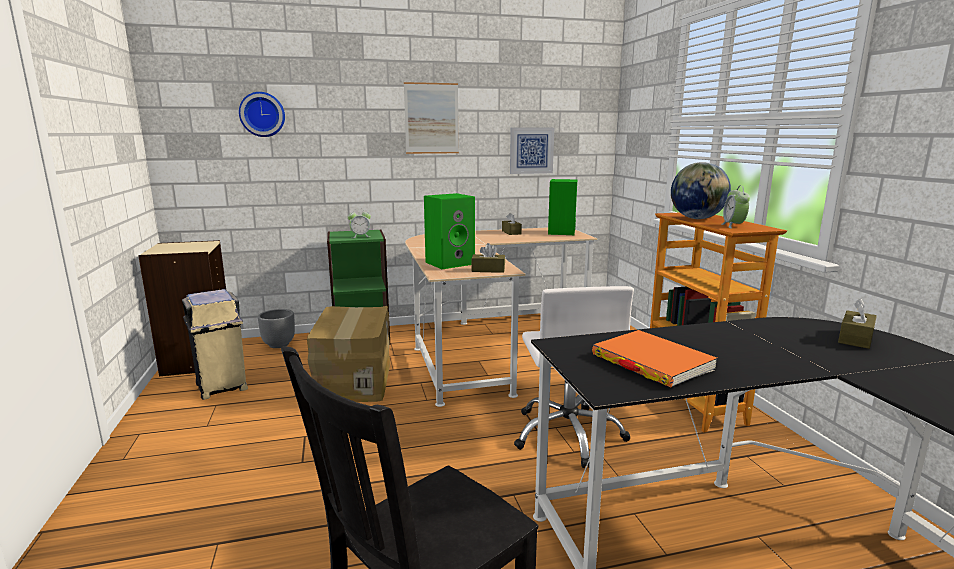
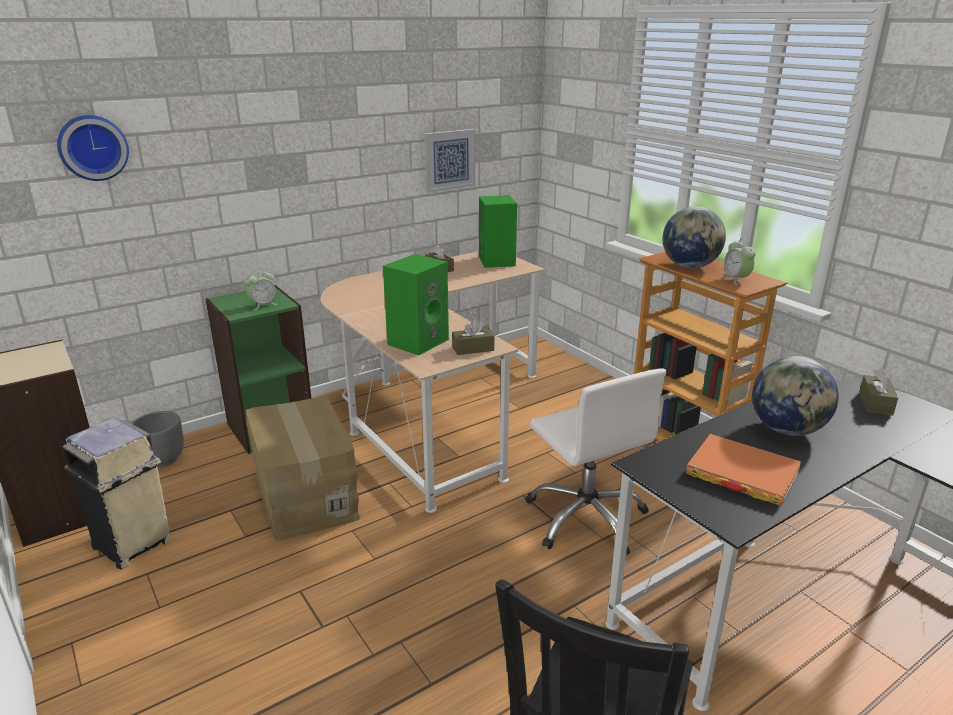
camera: 20 degrees left, 10 degrees up
(431, 118) = (328, 131): picture -> none
(732, 343) = (787, 430): none -> globe

